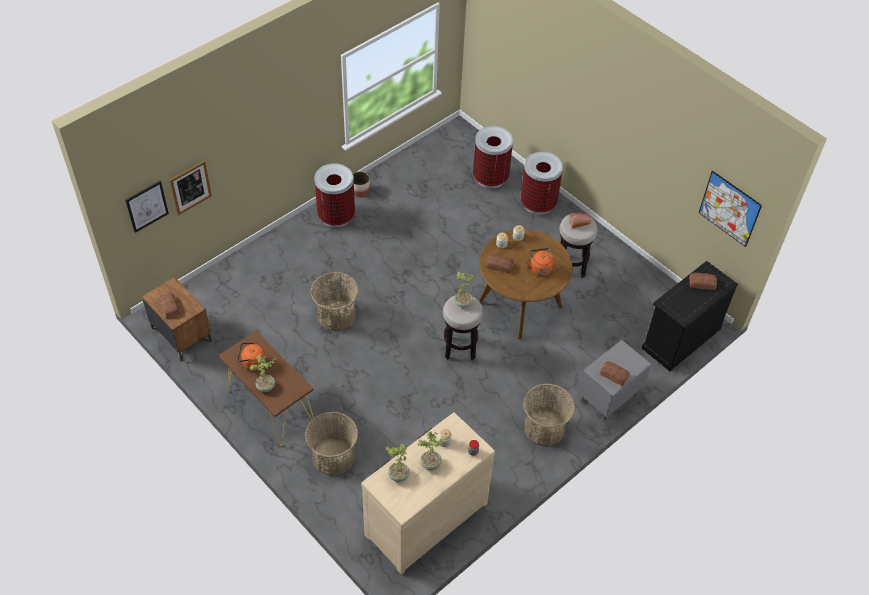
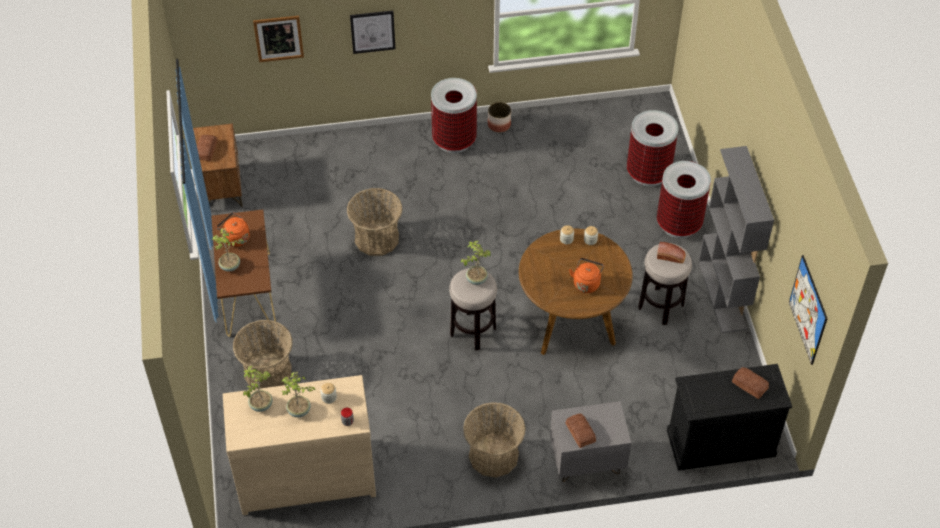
camera: 35 degrees right, 0 degrees up
(146, 206) = (222, 38): picture -> picture (372, 31)
(499, 265) = (545, 259): bread -> none
(604, 238) = (722, 295): none -> grey bookcase

